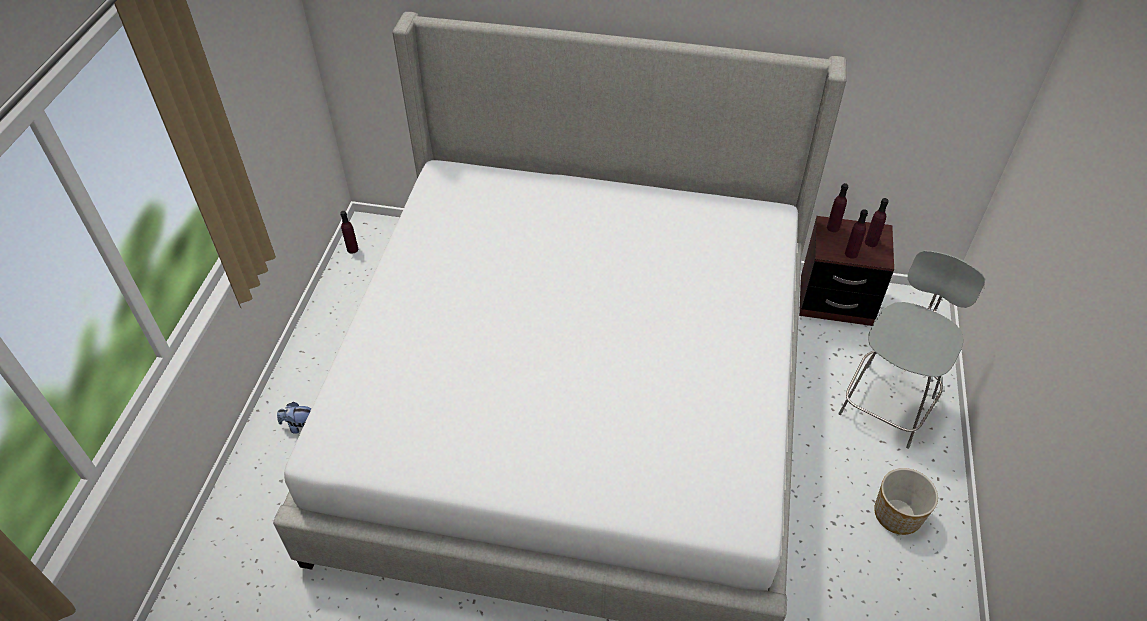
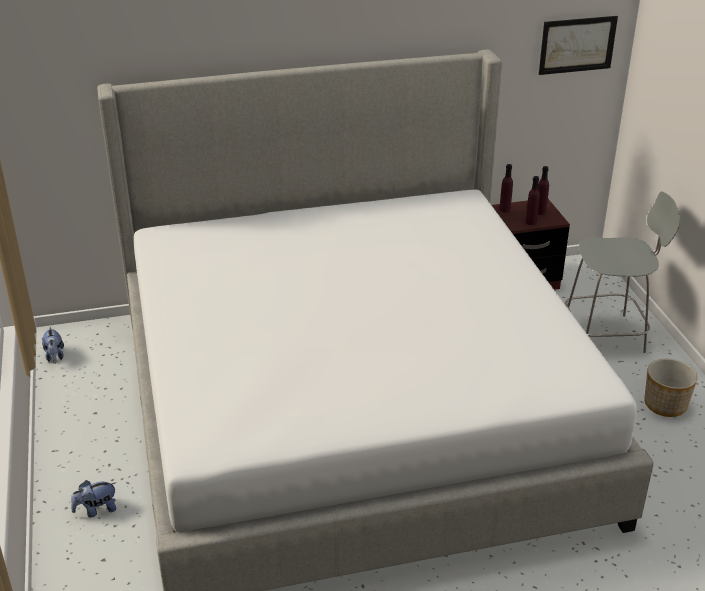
camera: 25 degrees left, 15 degrees down
(352, 249) = (55, 356): purple bottle -> plush toy
(888, 403) = (607, 335): grey chair -> grey chair turned 75 degrees clockwise
(964, 71) = (577, 45): none -> picture

